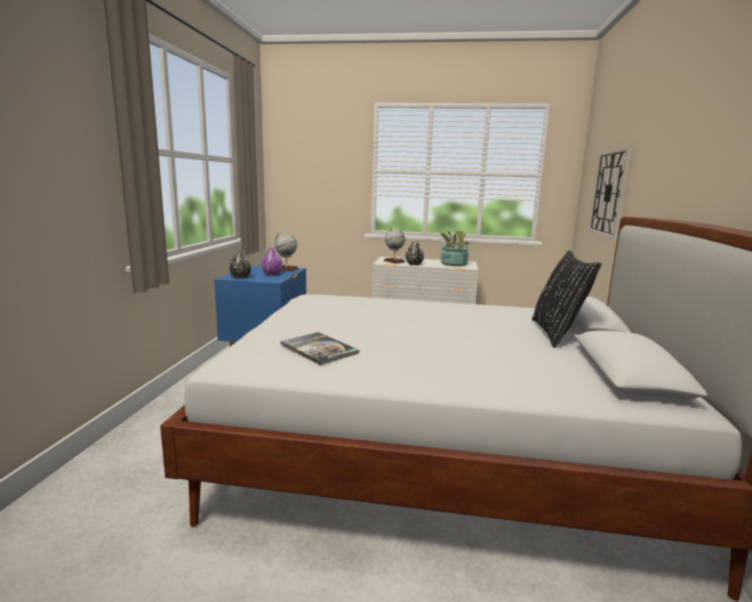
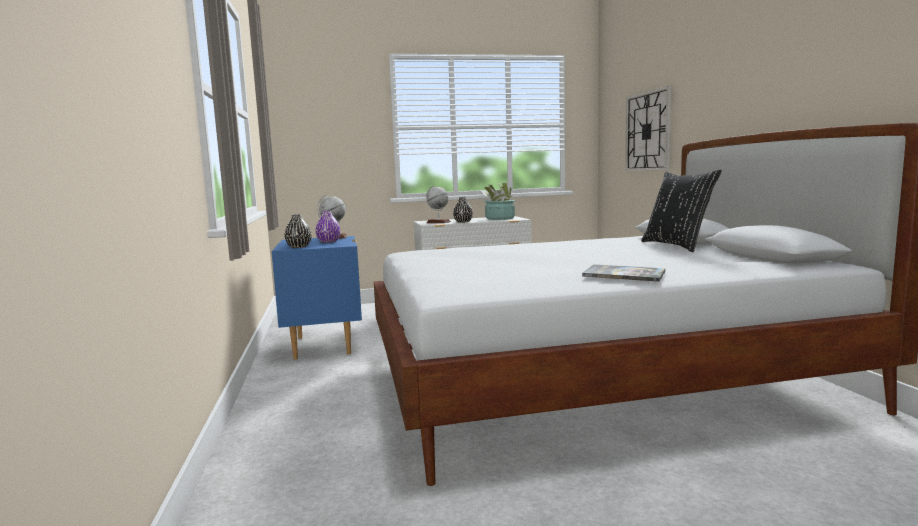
camera: 20 degrees left, 5 degrees down
(319, 349) = (509, 275): book -> book (624, 274)

